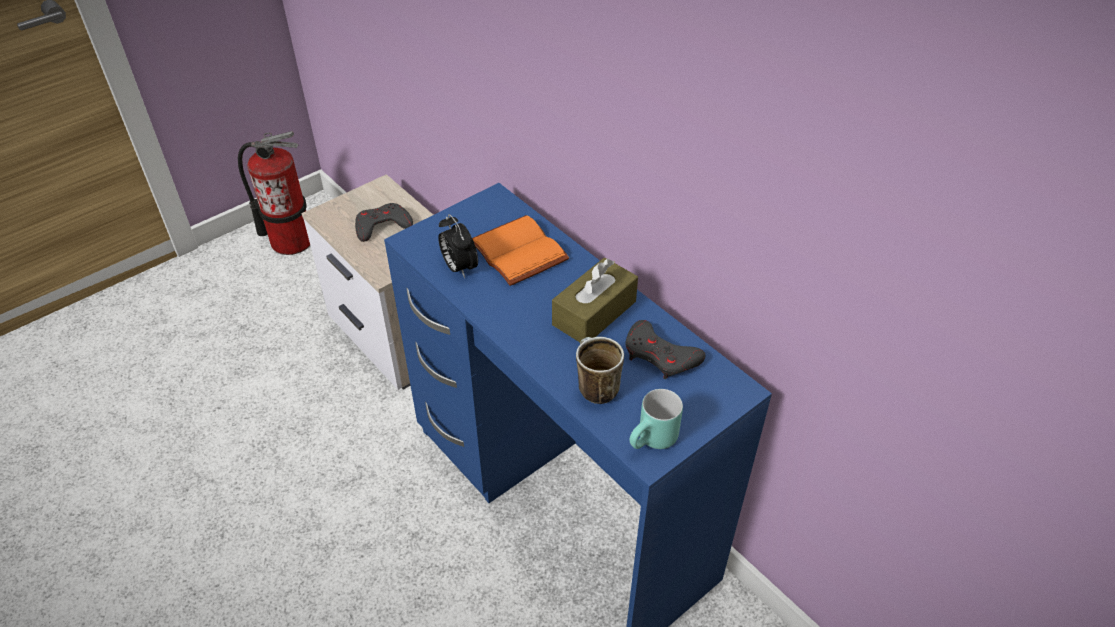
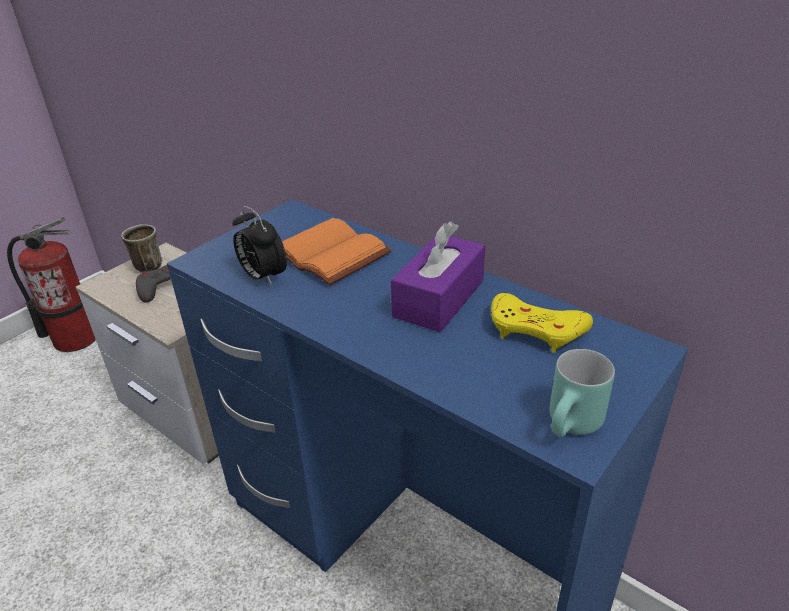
camera: 10 degrees left, 10 degrees down
(593, 387) = (468, 375): mug -> mug (146, 265)
(594, 313) = (439, 298): brown tissue box -> purple tissue box
(660, 355) = (536, 329): grey game controller -> yellow game controller

